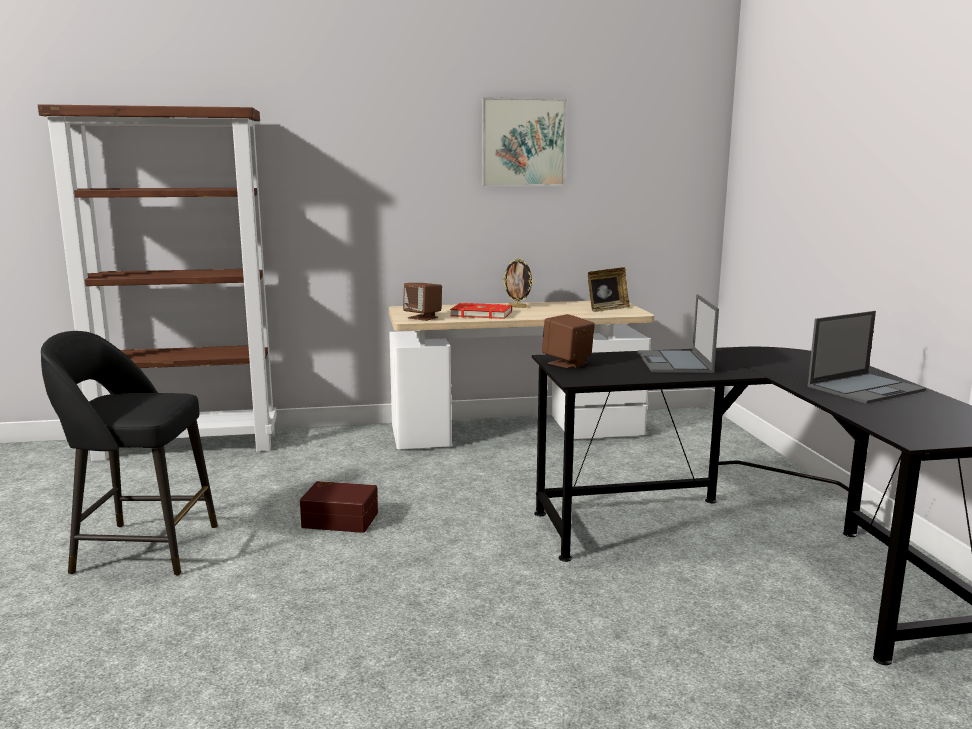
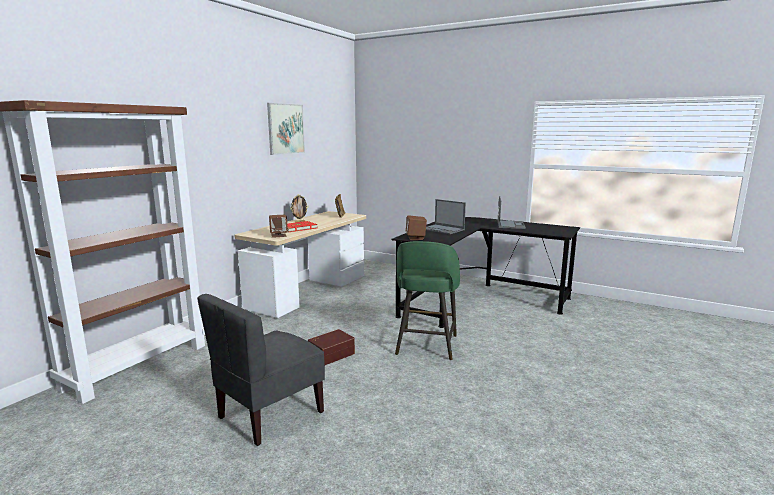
camera: 50 degrees left, 0 degrees up
(142, 548) = (269, 414): black stool -> grey chair
(468, 572) = (426, 346): none -> green stool

